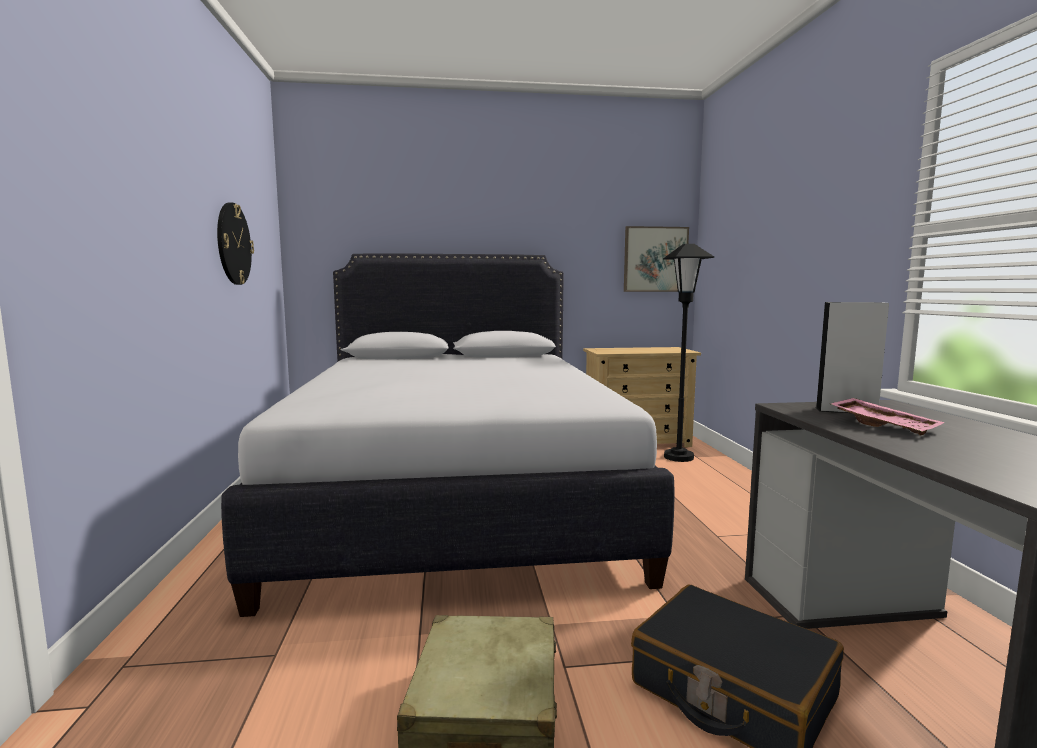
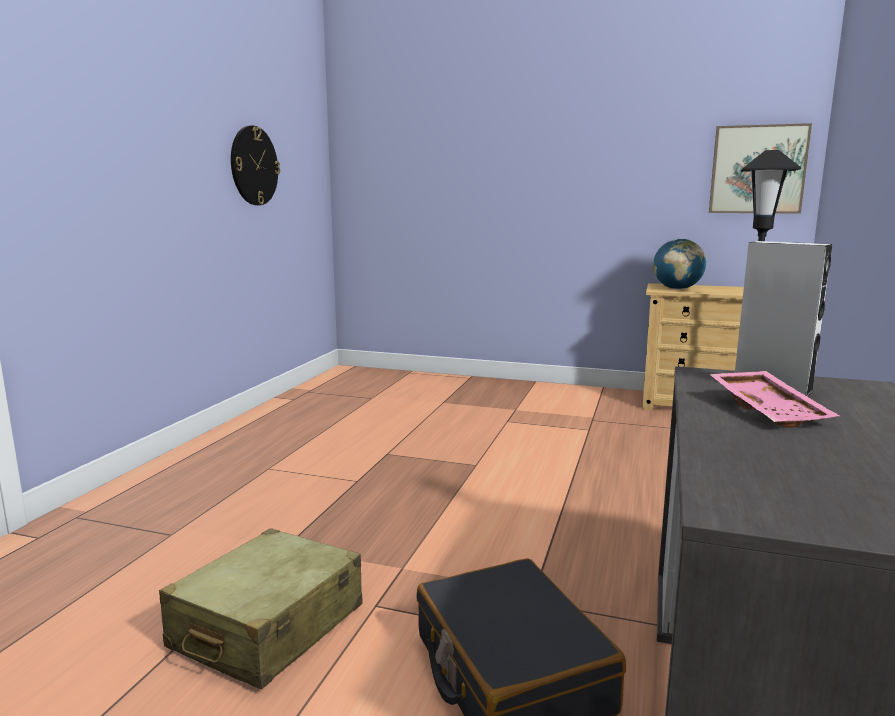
camera: 25 degrees right, 5 degrees up
(455, 494) = (436, 433): white bed -> none
(613, 351) = (677, 289): none -> globe

